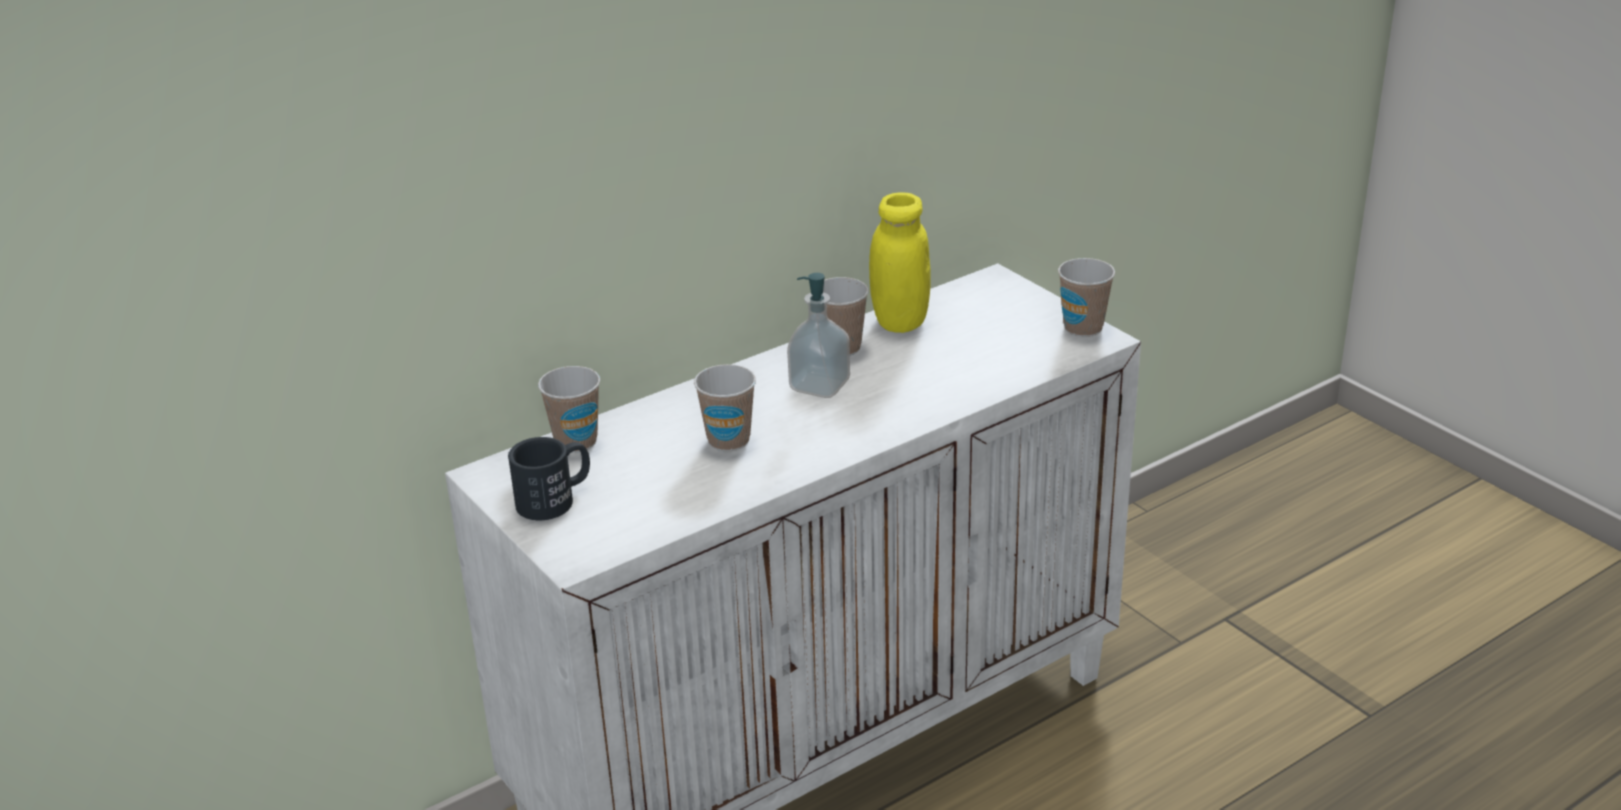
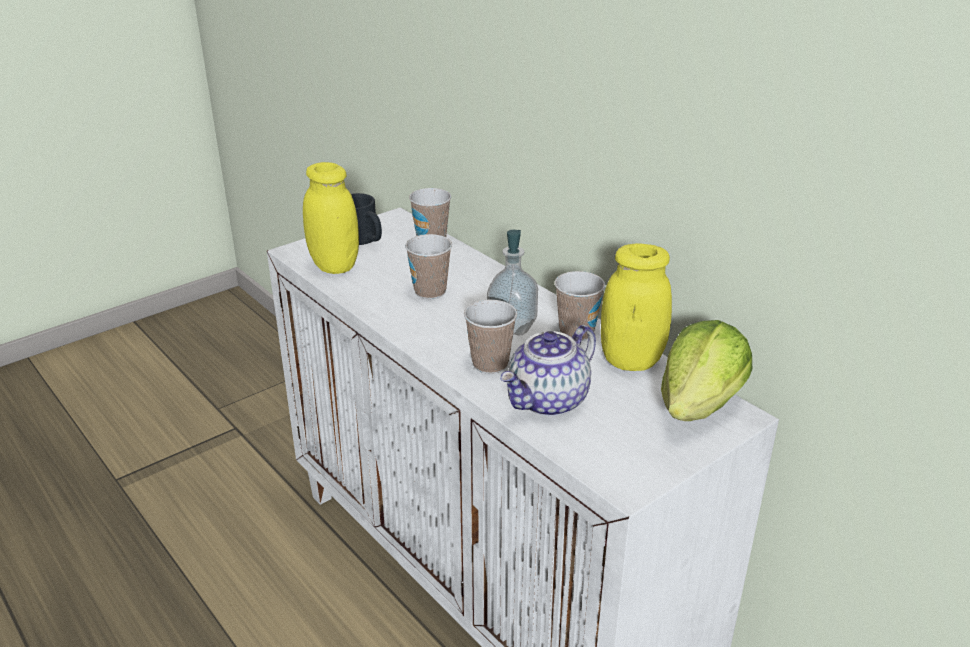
camera: 85 degrees right, 0 degrees up
(635, 519) = (334, 266): none -> yellow jar
(973, 369) = (548, 401): none -> teapot
(978, 294) = (699, 405): none -> lettuce
(1083, 328) = (646, 473): cup -> cup (490, 364)

